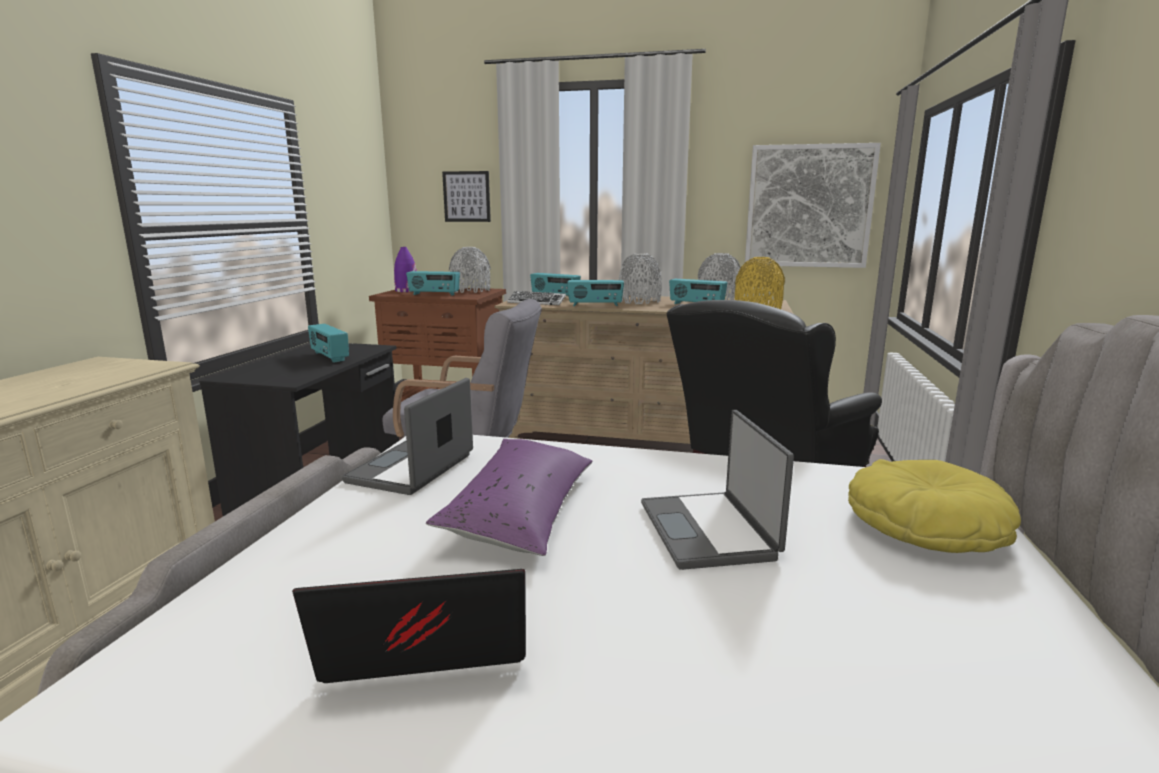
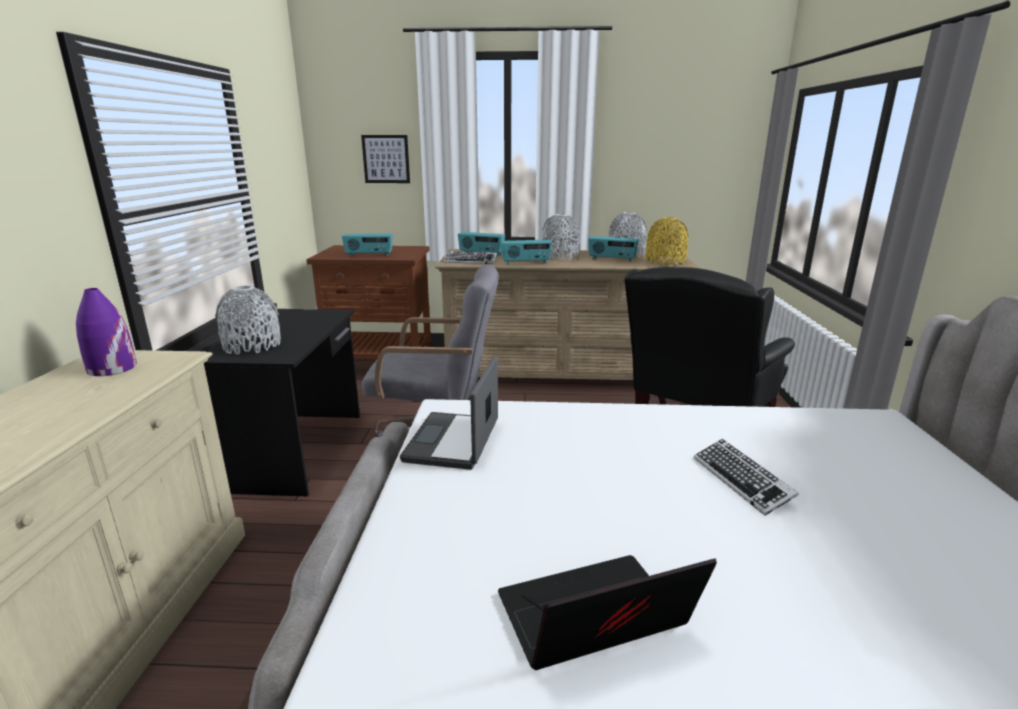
camera: 10 degrees left, 5 degrees up
(329, 357) = (299, 326): radio -> none
(406, 290) = (337, 251): purple vase -> purple vase (111, 368)
(470, 291) = (399, 249): grey vase -> grey vase (252, 346)
(521, 511) = (579, 477): purple pillow -> none
(709, 531) = (741, 481): laptop -> keyboard
(809, 206) = (696, 169): picture -> none
(924, 526) = (892, 459): yellow pillow -> none

